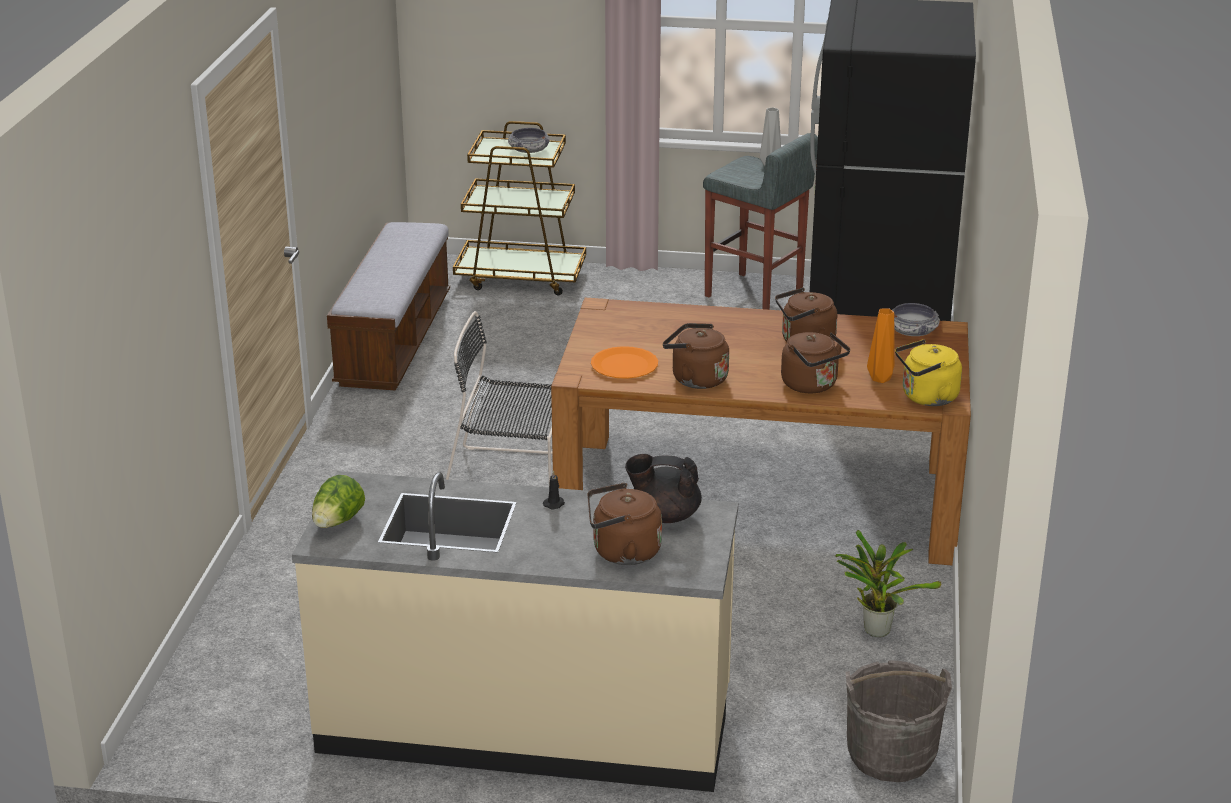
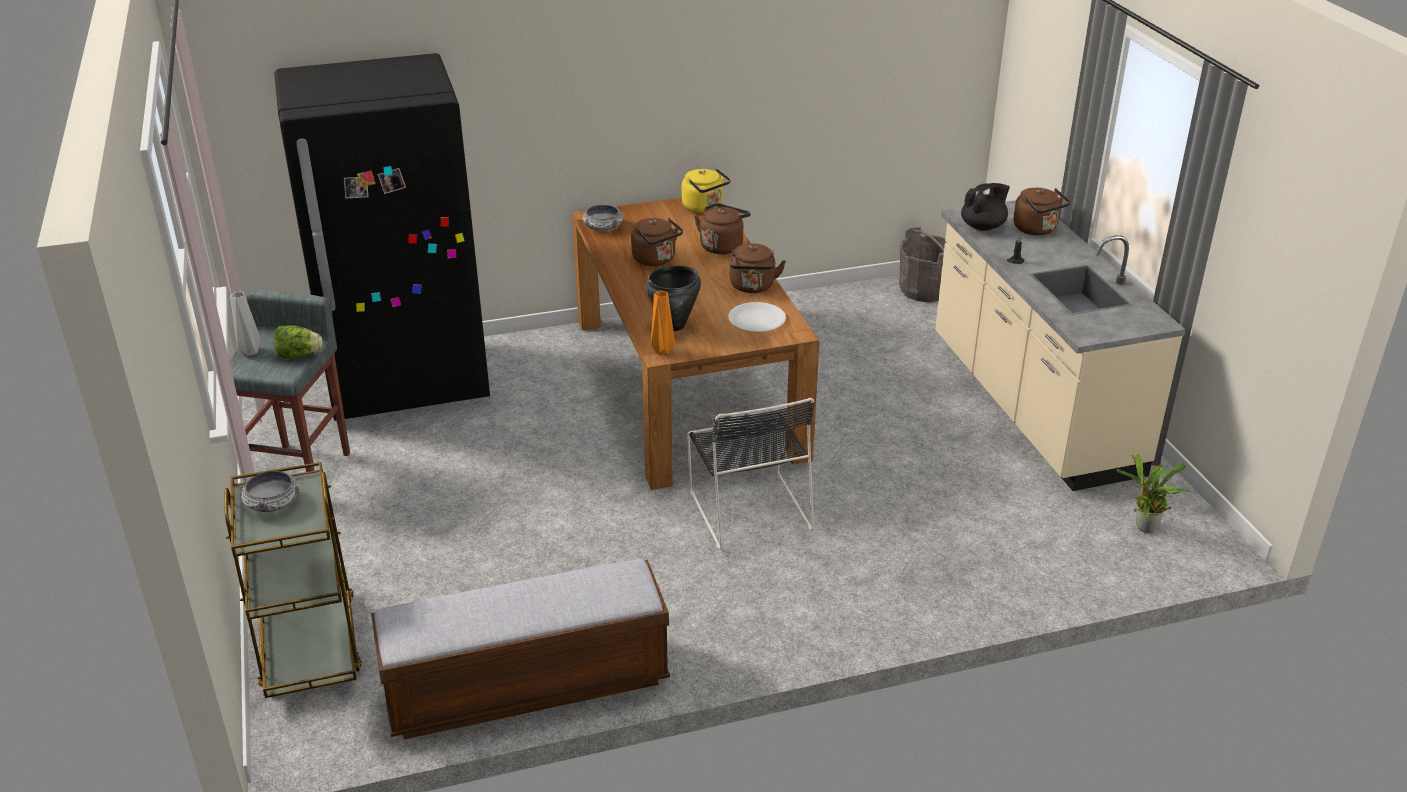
camera: 115 degrees left, 5 degrees up
(337, 522) = (1132, 325): lettuce -> lettuce (298, 355)
(624, 365) = (756, 319): orange plate -> white plate
(649, 323) = (674, 326): none -> black cooking pot
(664, 515) = (983, 226): black teapot -> black teapot turned 105 degrees counterclockwise
(875, 628) = (810, 314): potted plant -> potted plant (1144, 529)
(881, 378) = (689, 225): orange vase -> orange vase (661, 350)

